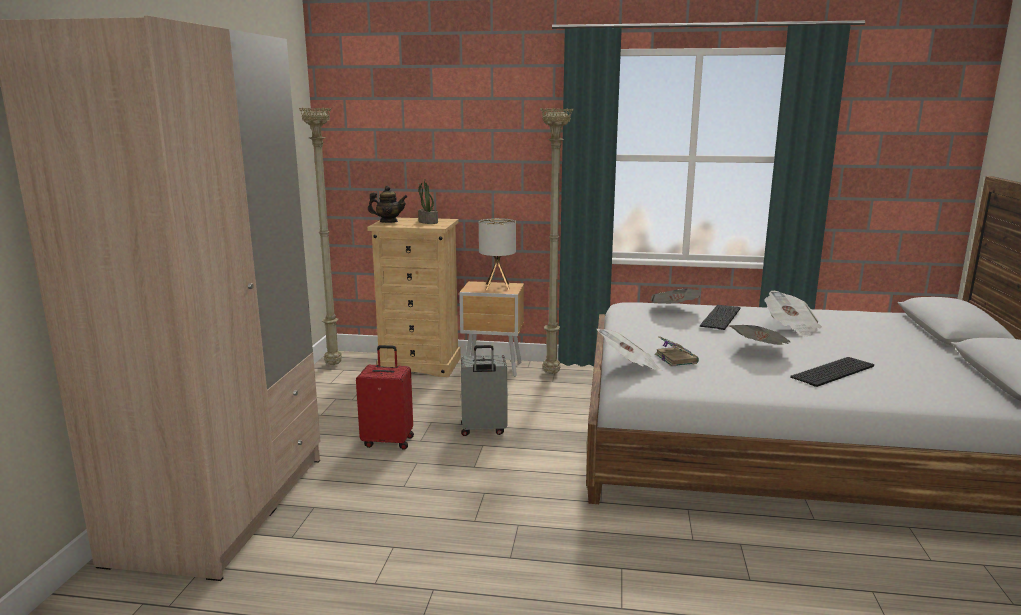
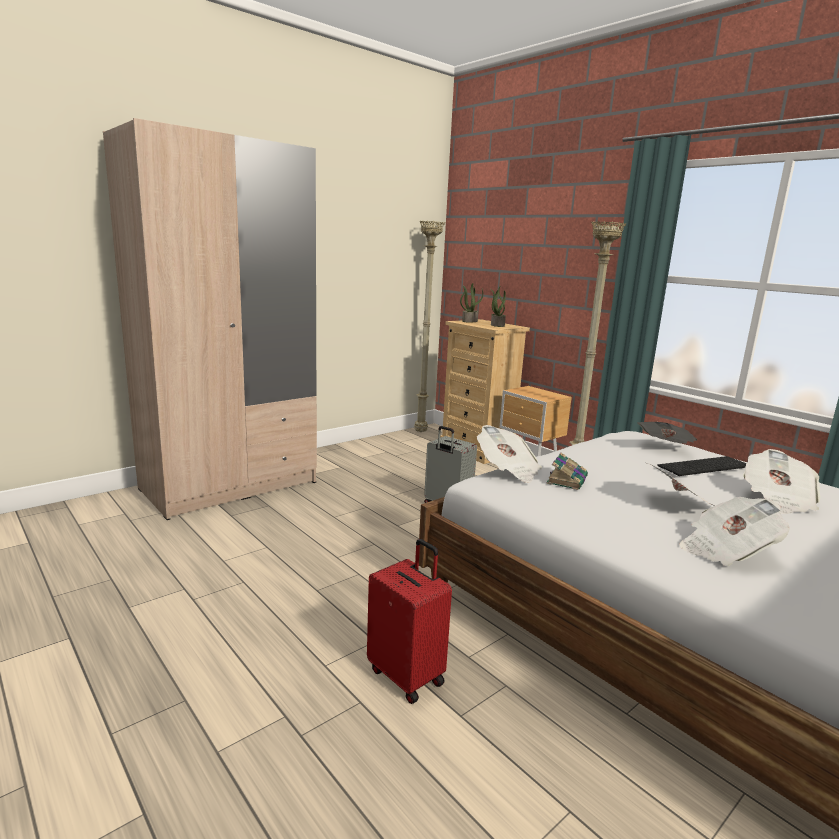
camera: 40 degrees right, 0 degrees up
(388, 222) = (469, 321): teapot -> potted plant
(388, 441) = (373, 487): red suitcase -> red suitcase (407, 675)
(497, 287) = (542, 394): table lamp -> none
(834, 372) = (726, 551): keyboard -> newspaper

